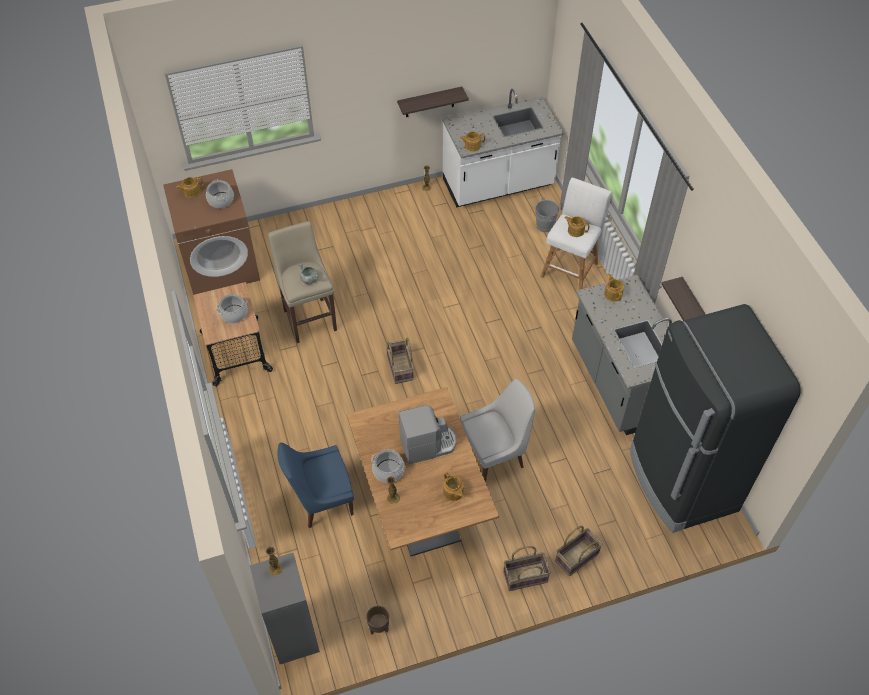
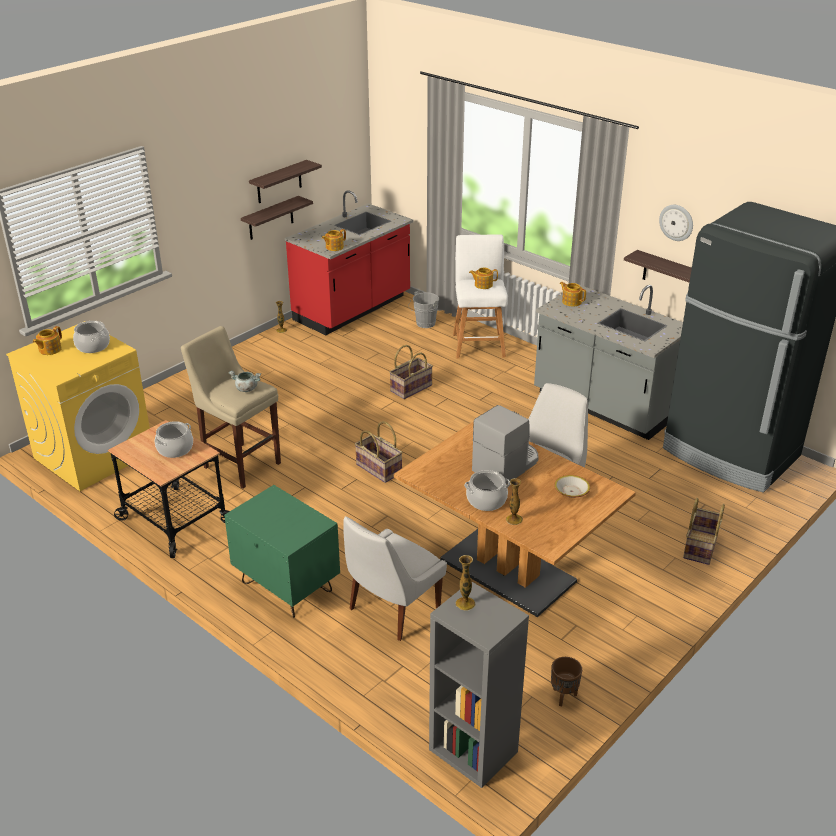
camera: 30 degrees left, 20 degrees down
(221, 265) = (94, 454): brown washing machine -> yellow washing machine
(269, 446) = (286, 587): none -> green nightstand
(321, 500) = (392, 610): blue chair -> white chair
(442, 75) = (279, 182): none -> shelf
(453, 492) = (571, 491): teapot -> bowl
(498, 185) = (353, 309): white counter -> red counter
(525, 576) = (668, 583): basket -> basket (410, 388)
(707, 278) = (676, 222): none -> wall clock

